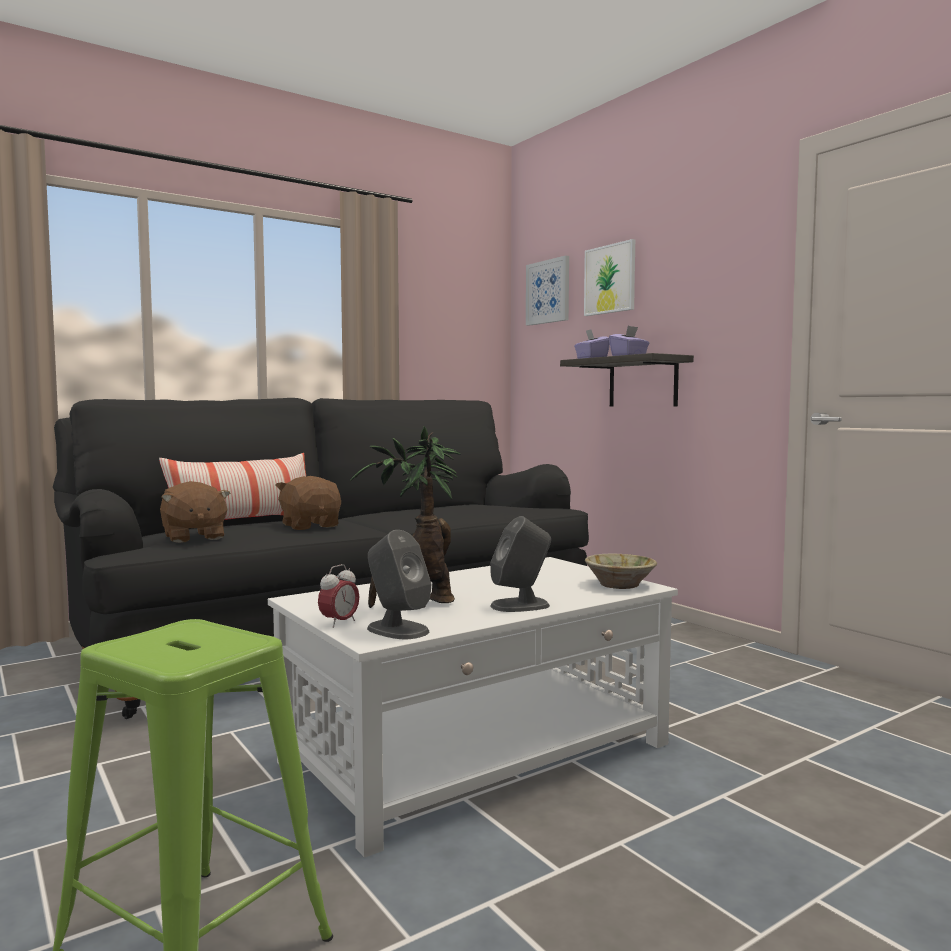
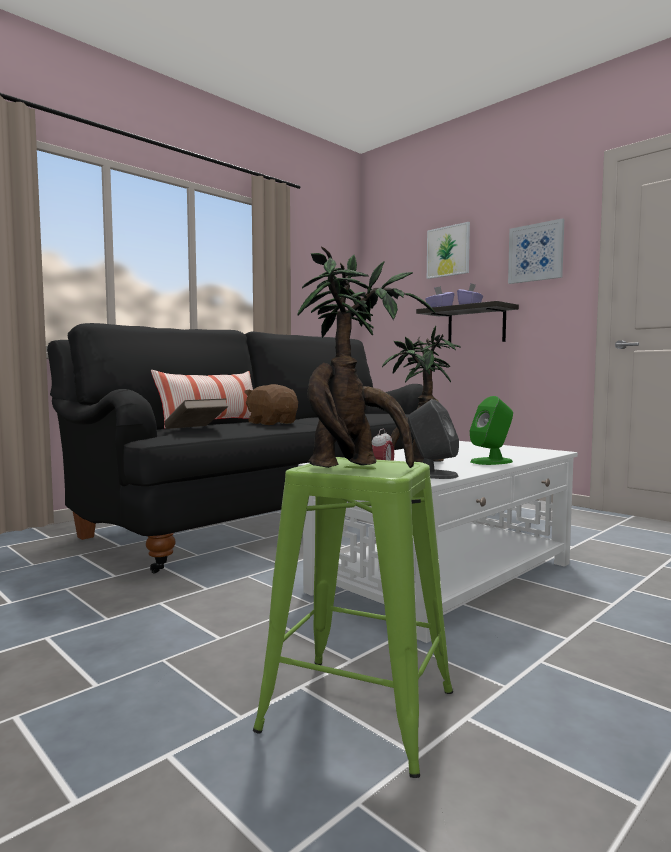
camera: 10 degrees left, 0 degrees up
(169, 646) = (353, 467): none -> potted plant
(193, 537) = (195, 429): brown plush toy -> brown book
(521, 605) = (491, 461): grey speaker -> green speaker
(548, 292) = (394, 261): picture -> picture (536, 252)
(620, 584) = (536, 451): beige bowl -> none

